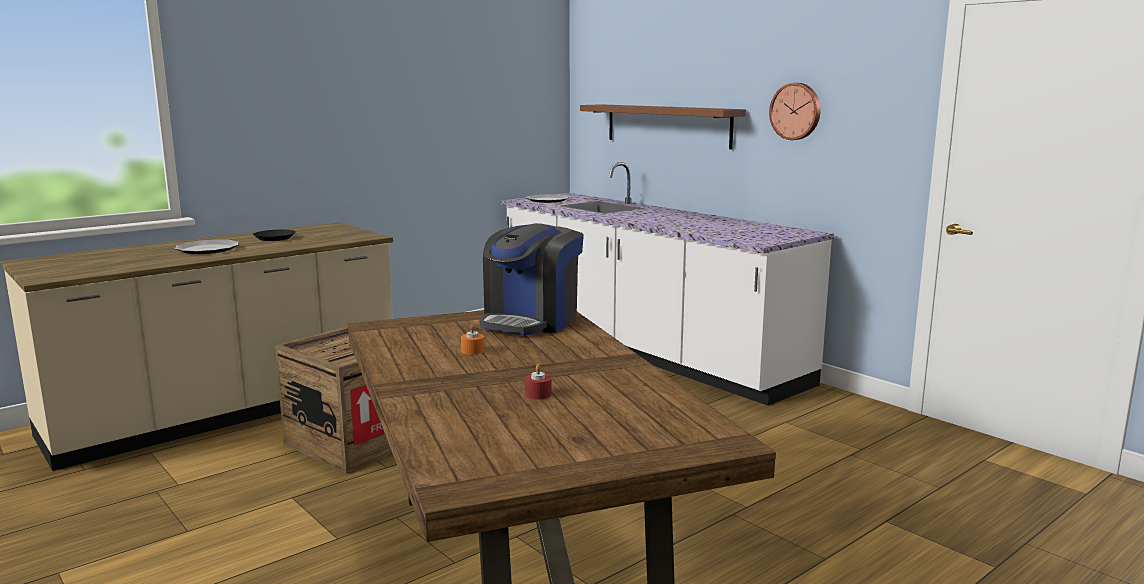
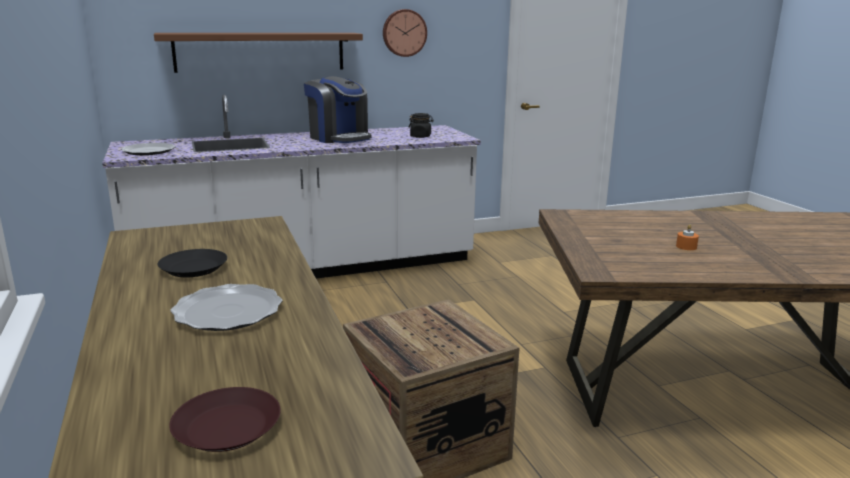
camera: 70 degrees left, 5 degrees up
(79, 263) = (228, 427): none -> brown plate
(531, 321) = (598, 223): coffee machine -> coffee machine (339, 138)
(538, 394) = (792, 241): red candle -> none
(738, 233) = (420, 136): none -> black jar

